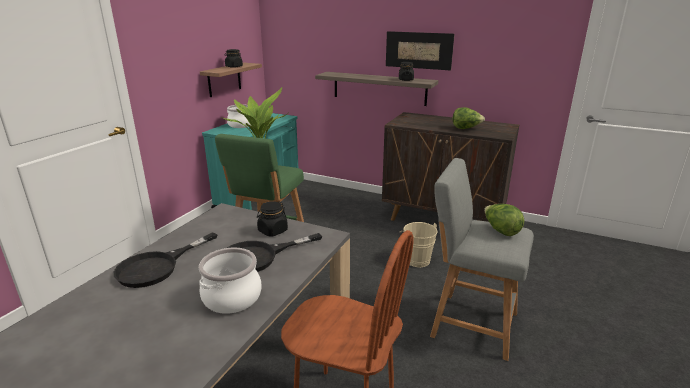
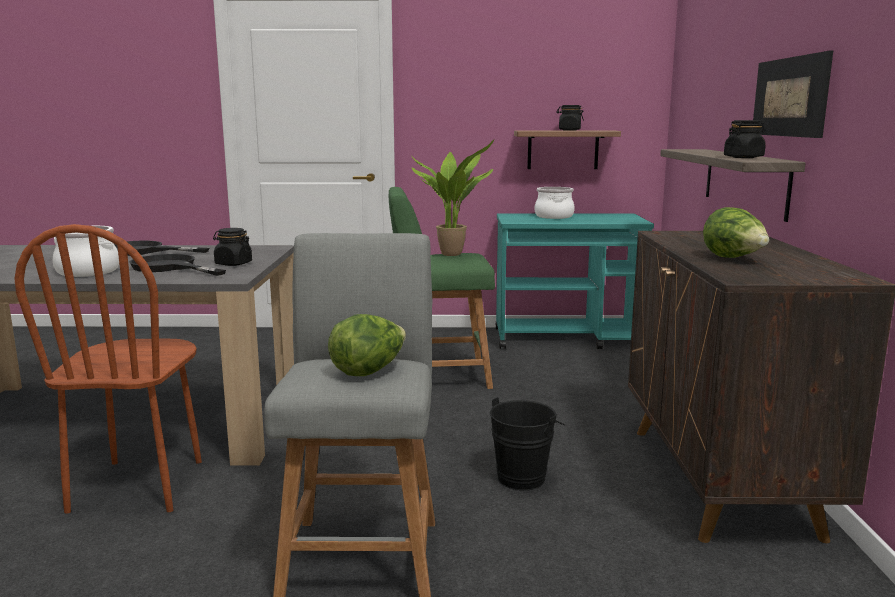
camera: 65 degrees right, 10 degrees down
(416, 259) = (524, 476): beige bucket -> black bucket

